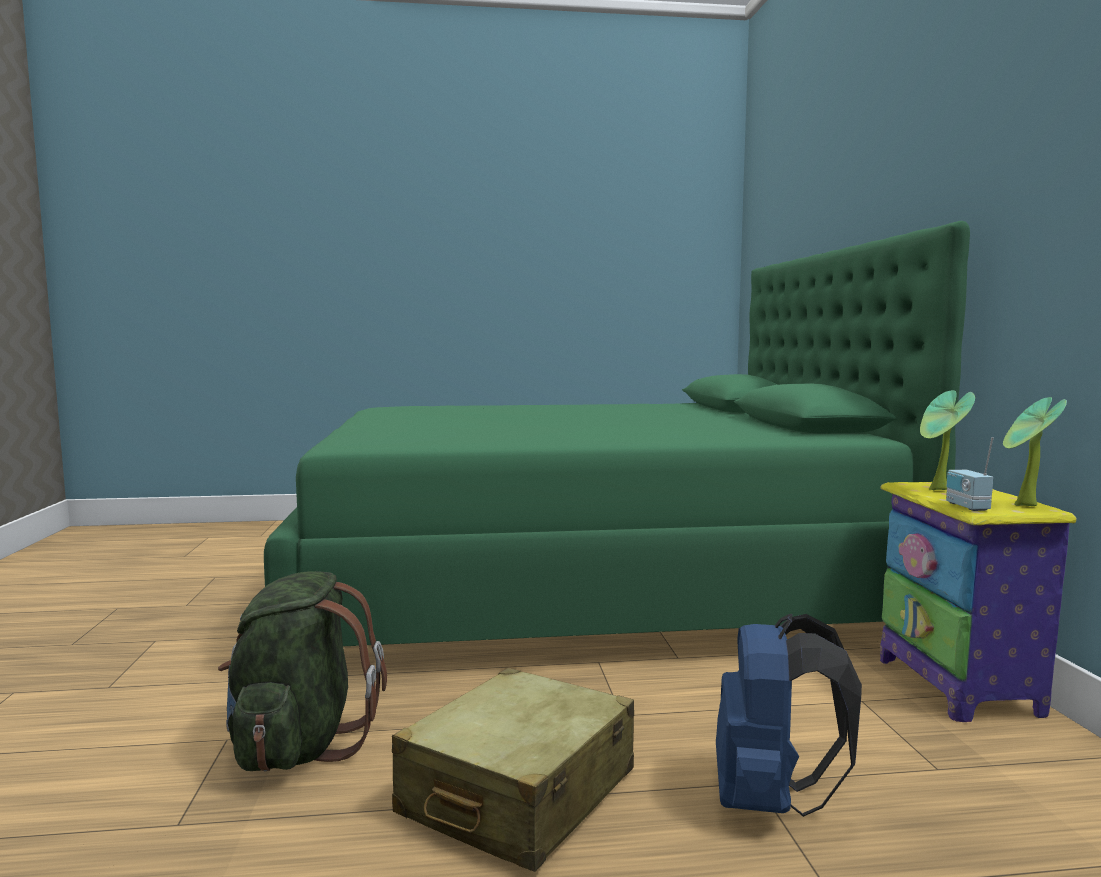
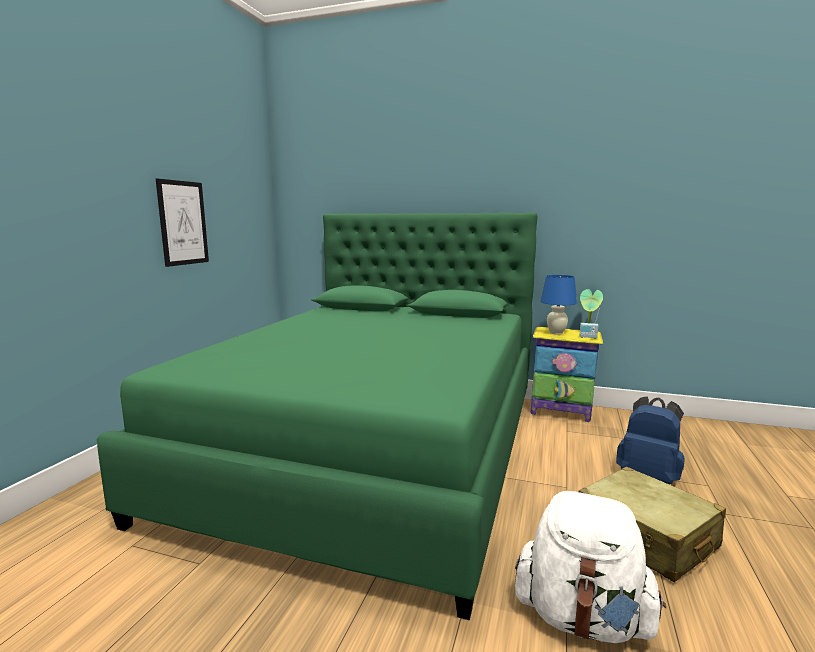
camera: 65 degrees left, 5 degrees up
(299, 745) = (582, 618): green backpack -> white backpack
(562, 287) = (183, 223): none -> picture
(939, 490) = (556, 333): potted plant -> blue table lamp

